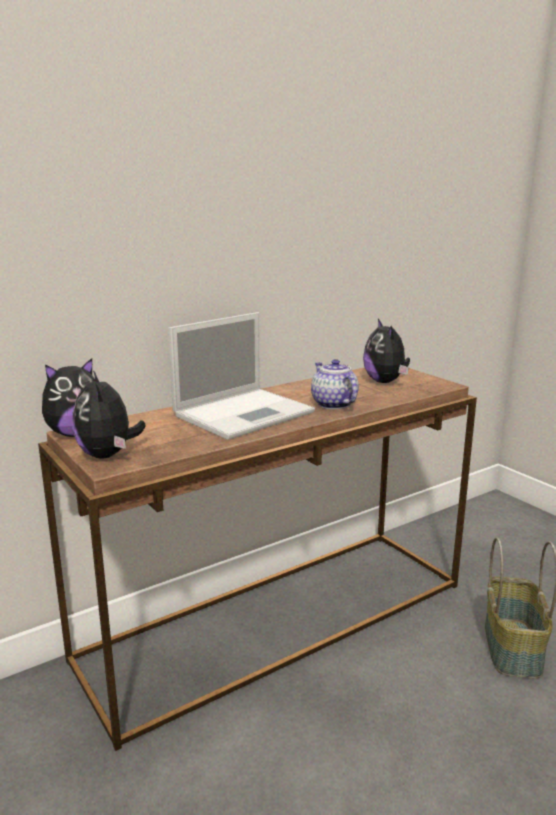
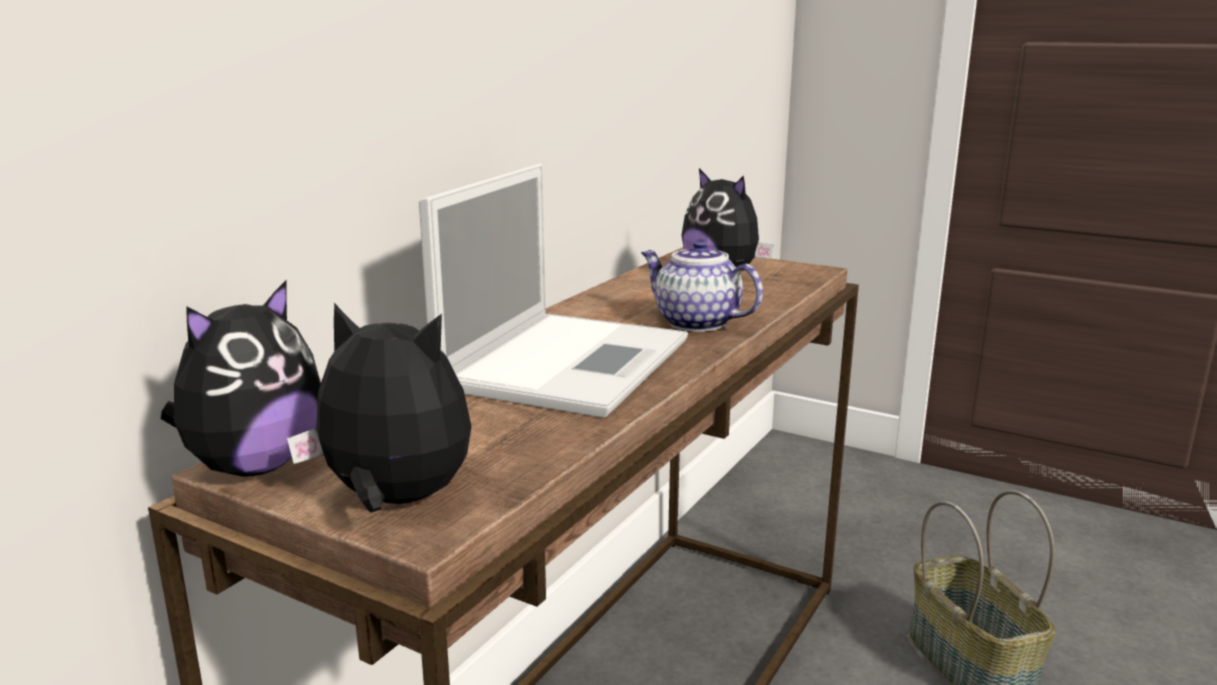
camera: 25 degrees left, 0 degrees up
(108, 455) = (393, 501): plush toy -> plush toy turned 150 degrees clockwise

